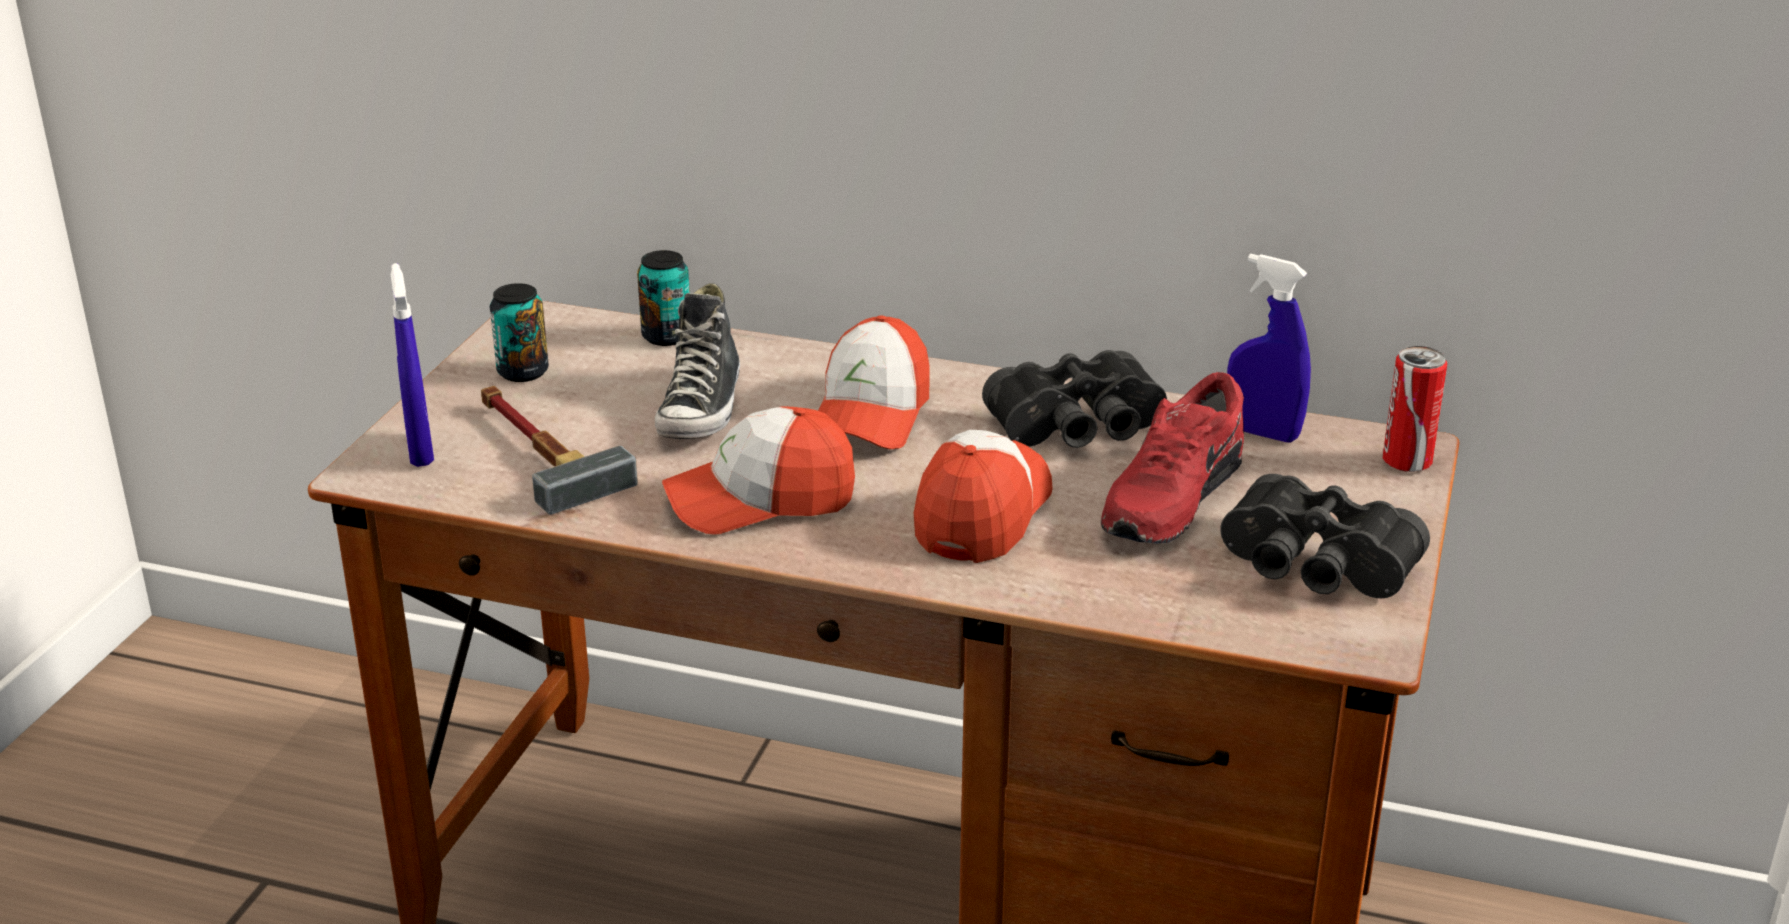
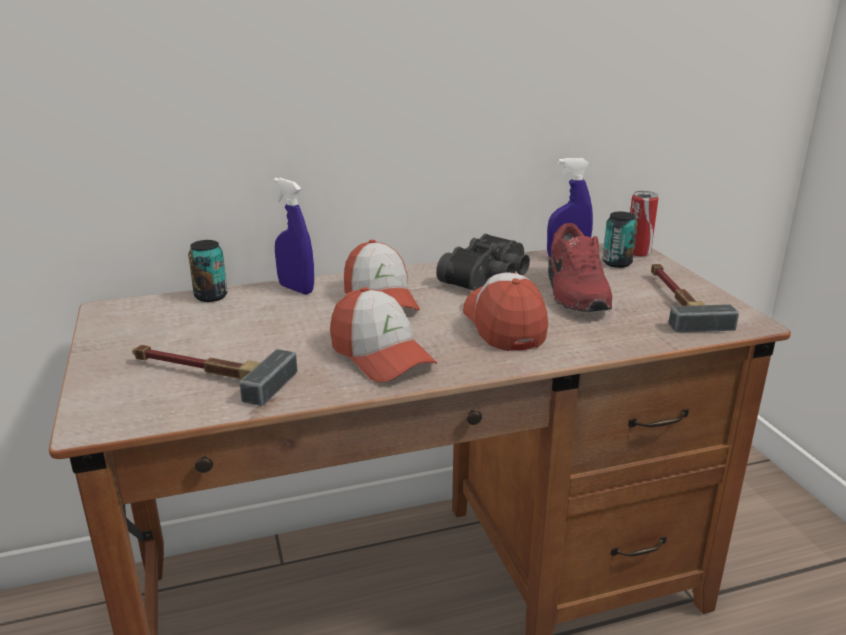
camera: 35 degrees left, 5 degrees down
(420, 451) = (118, 400): blue spray bottle -> blue spray bottle (296, 289)
(523, 372) = (139, 337): can -> can (617, 263)
(702, 409) = (282, 324): shoe -> none
(760, 500) = (381, 356): cap -> cap turned 75 degrees counterclockwise
(1314, 568) = (677, 301): black binoculars -> hammer

